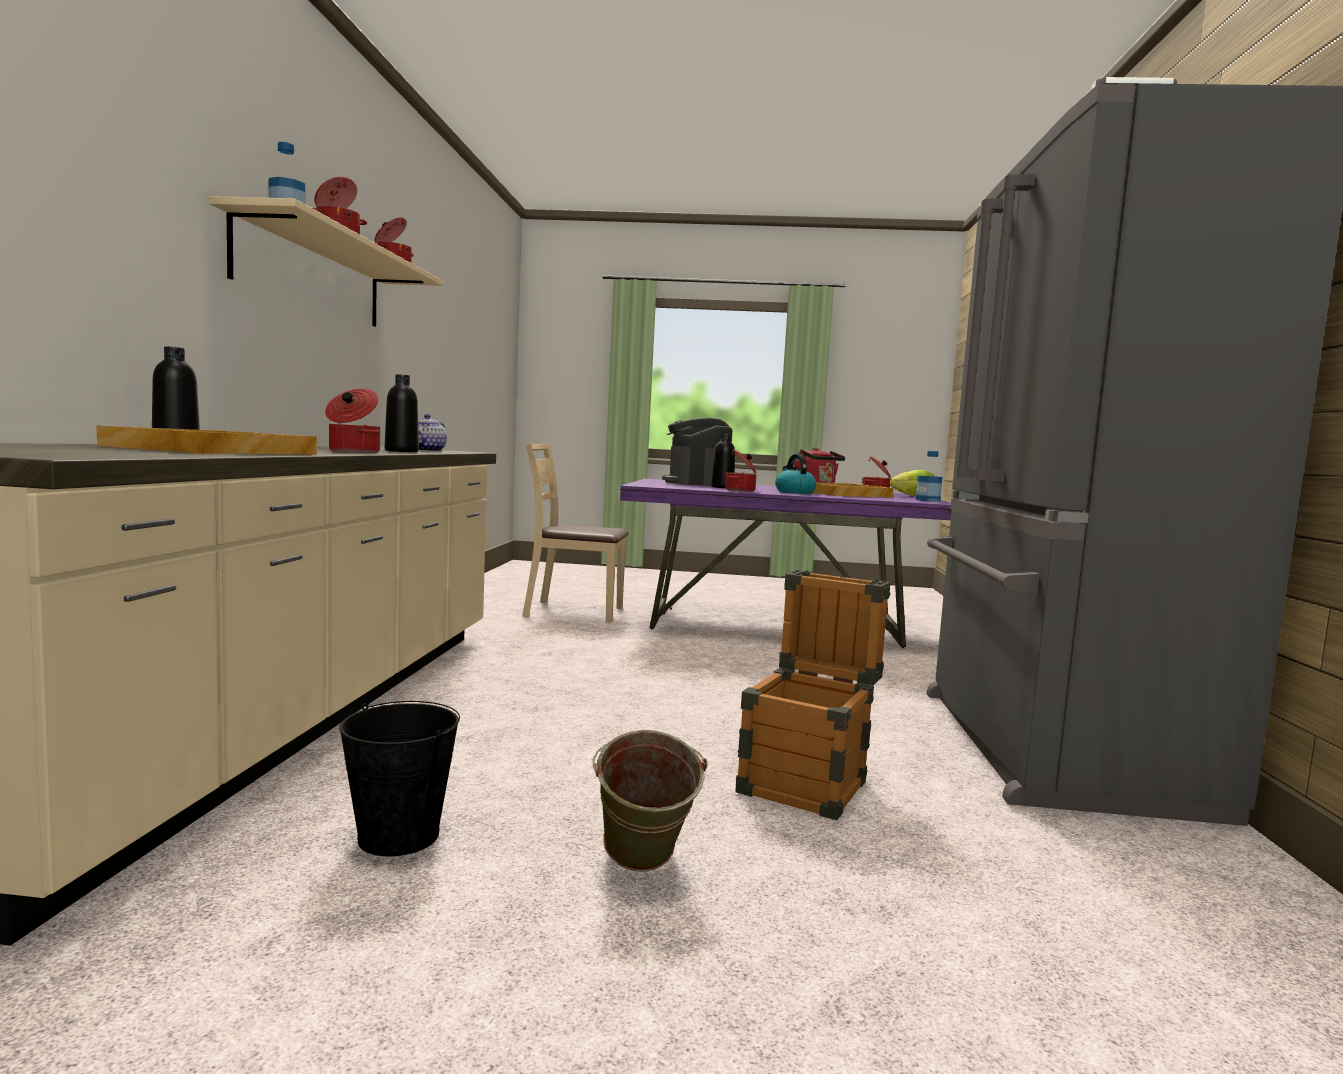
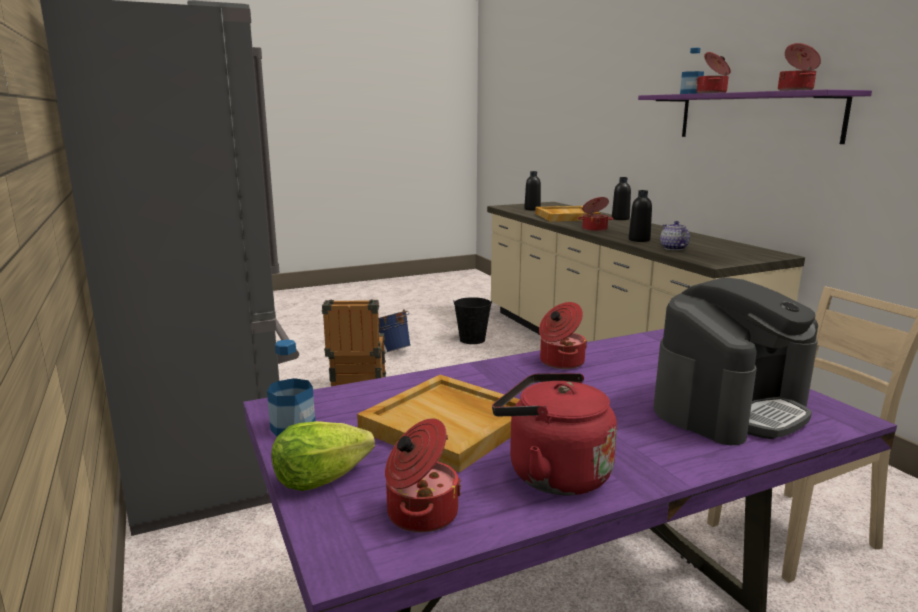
camera: 150 degrees right, 10 degrees up
(313, 275) = (756, 116): beige shelf -> purple shelf
(642, 869) = (393, 350): green bucket -> blue bucket
(697, 483) = (730, 407): coffee machine -> coffee machine turned 90 degrees clockwise
(722, 487) = (620, 378): black bottle -> black bottle (532, 209)
(794, 492) = (509, 389): kettle -> none

